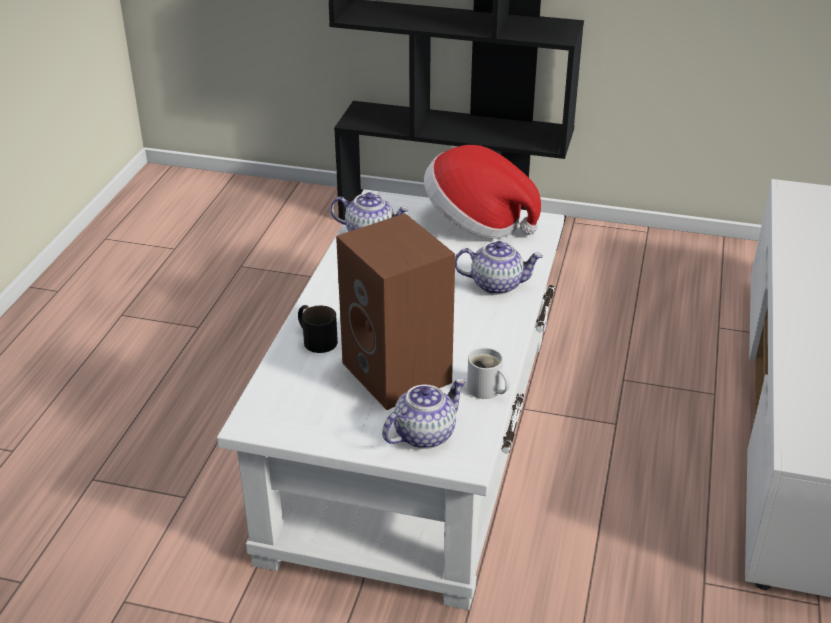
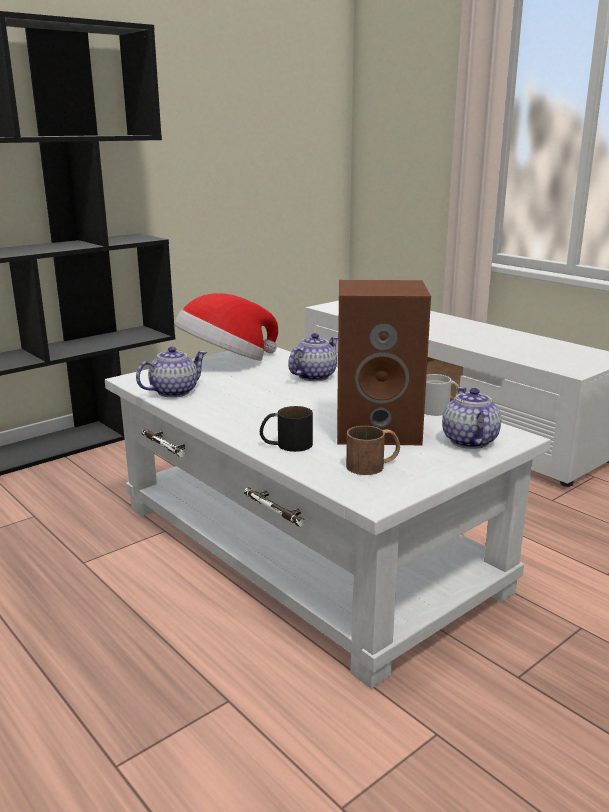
camera: 55 degrees left, 15 degrees down
(316, 398) = (373, 465): none -> brown mug

